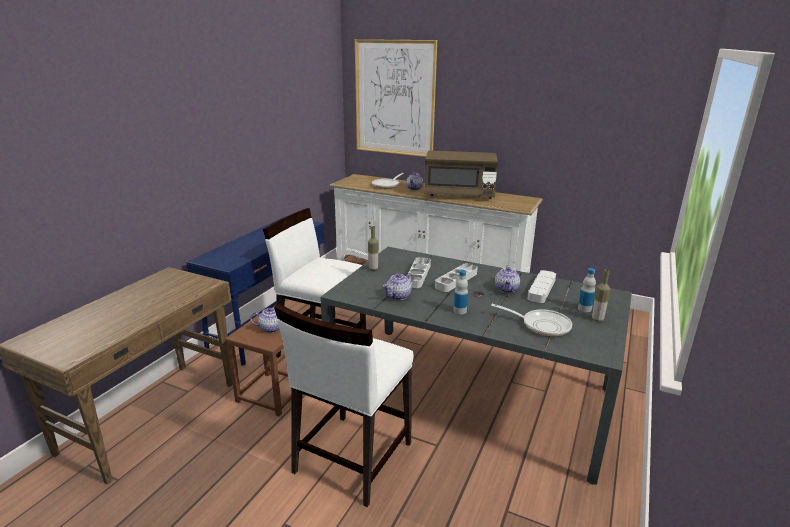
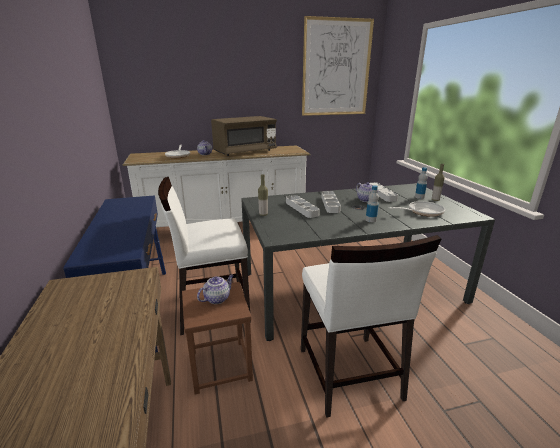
camera: 40 degrees left, 0 degrees up
(394, 98) = (162, 77): picture -> picture (336, 68)
(398, 296) = (318, 225): teapot -> none

